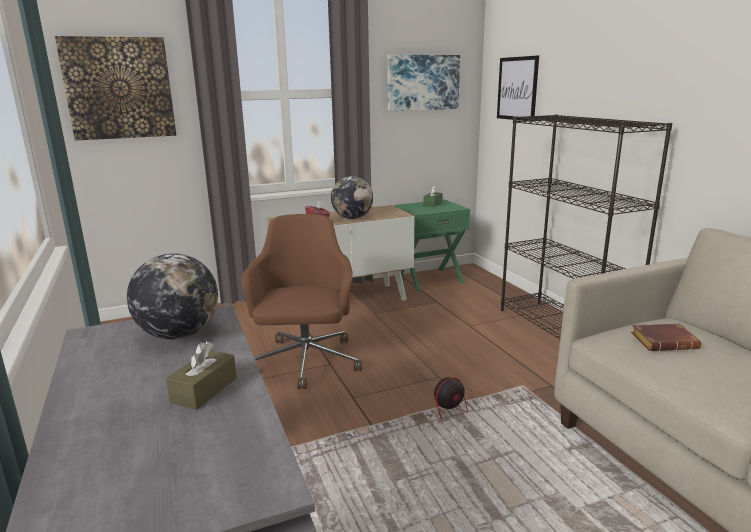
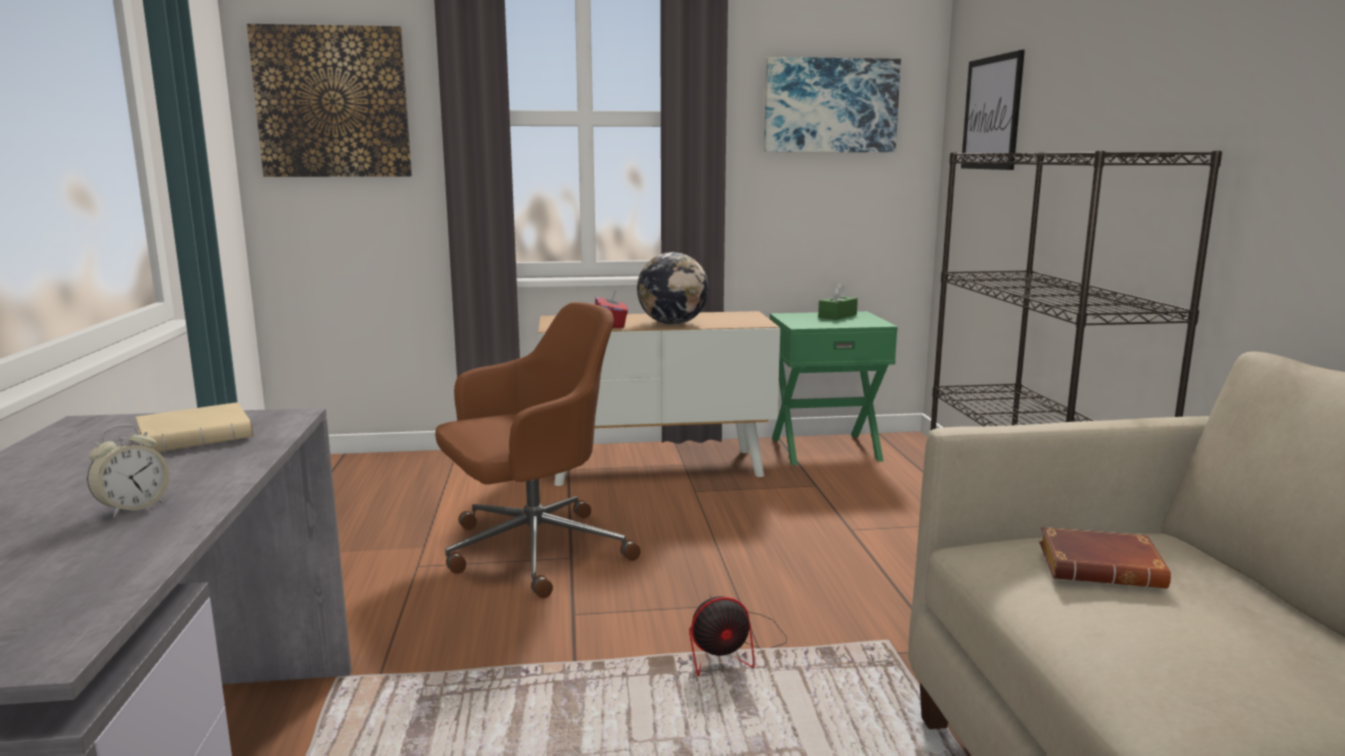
camera: 15 degrees right, 5 degrees down
(179, 335) = (198, 437): globe -> beige book
(204, 390) = (133, 508): brown tissue box -> alarm clock
(305, 363) = (532, 551): brown office chair -> brown office chair turned 45 degrees clockwise

